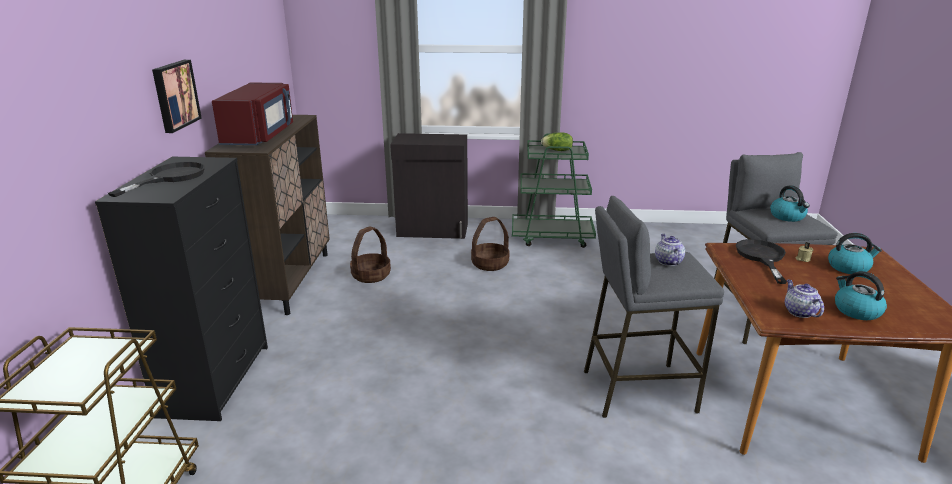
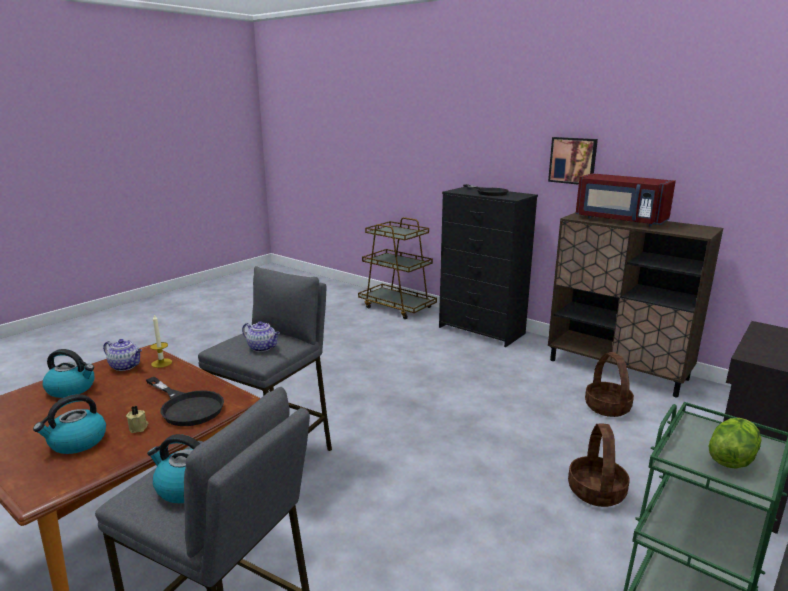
camera: 125 degrees right, 5 degrees down
(762, 300) = (161, 363): none -> candle

